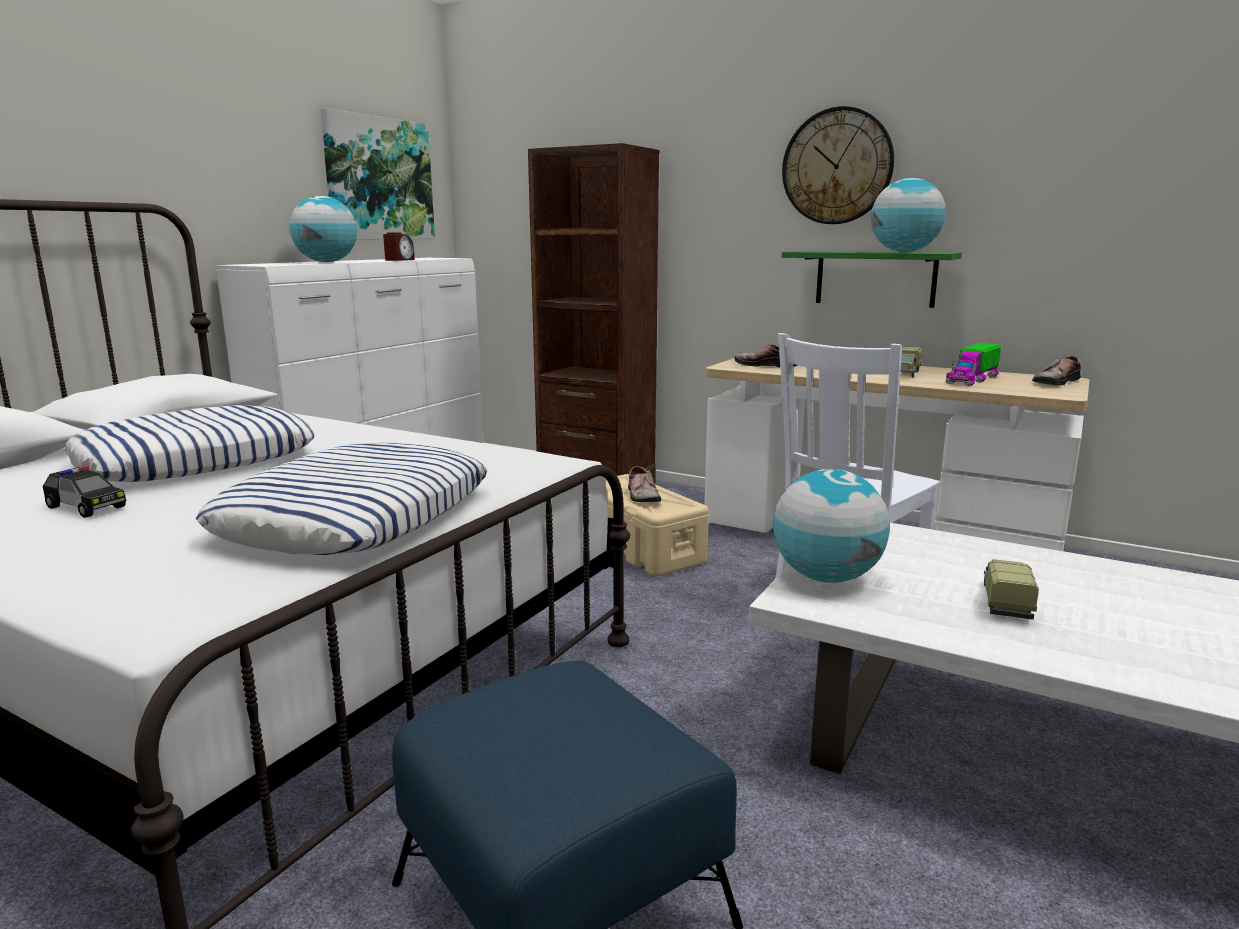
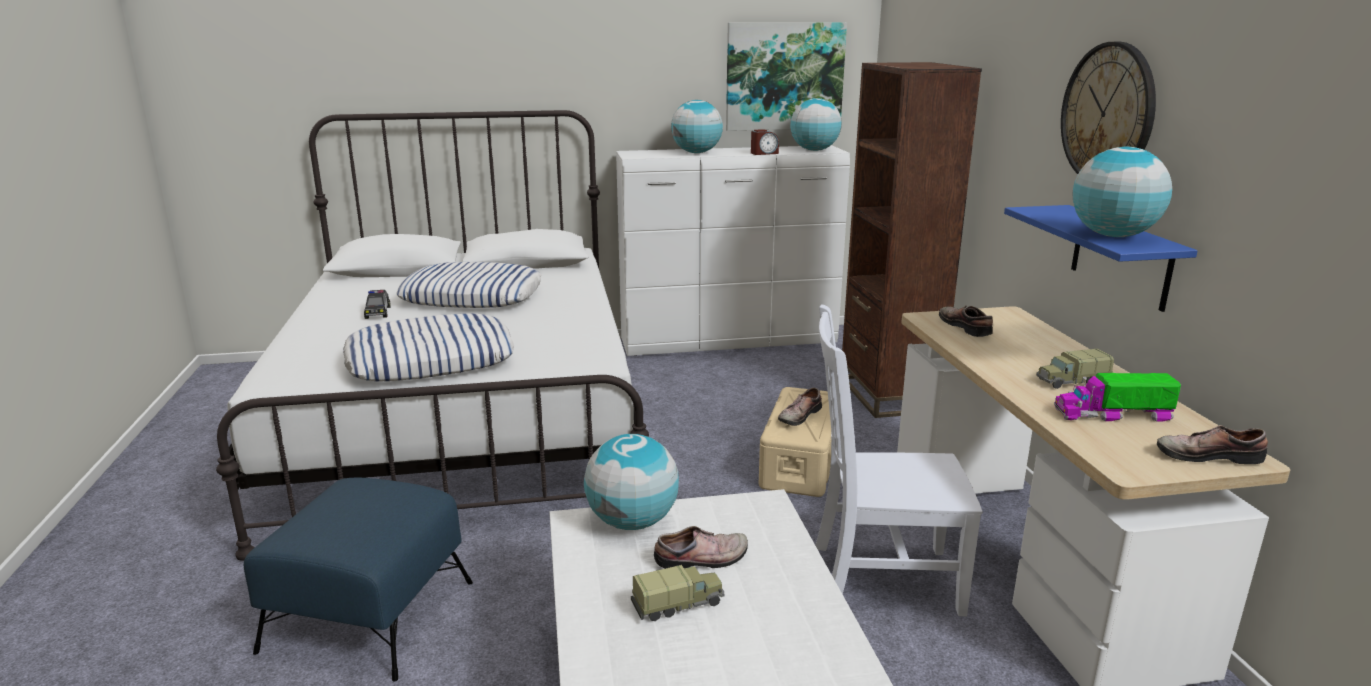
camera: 50 degrees right, 5 degrees up
(434, 258) = (814, 150): none -> globe
(875, 278) = (1121, 257): green shelf -> blue shelf
(932, 572) = (703, 560): none -> shoe

